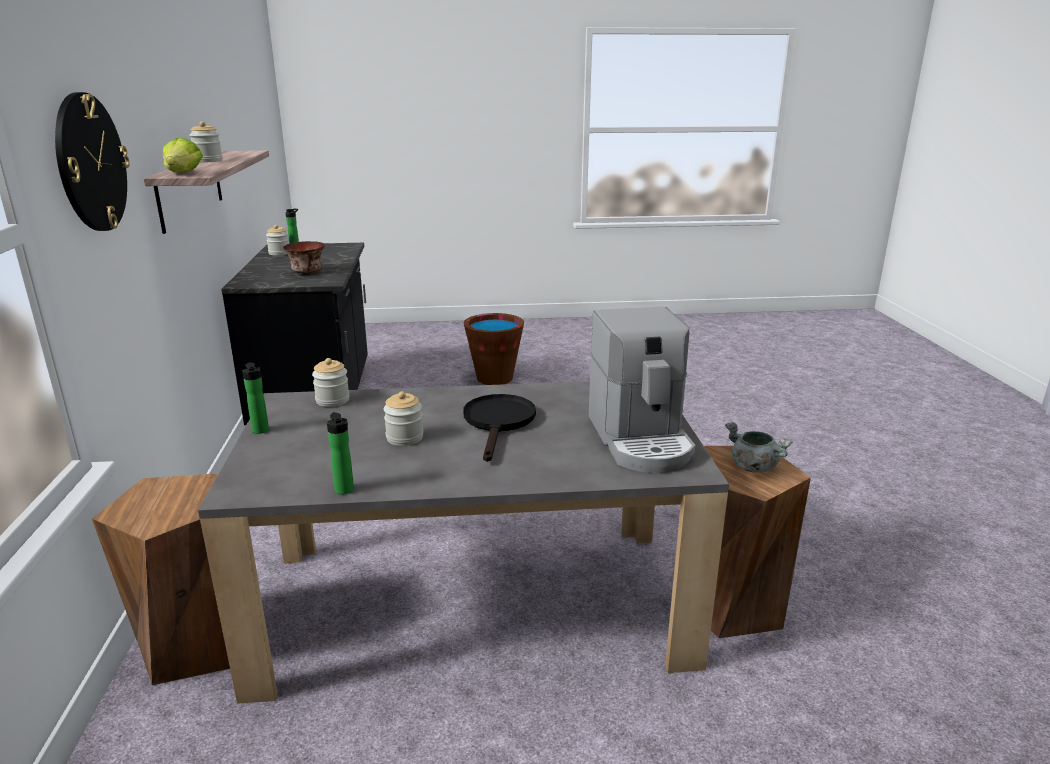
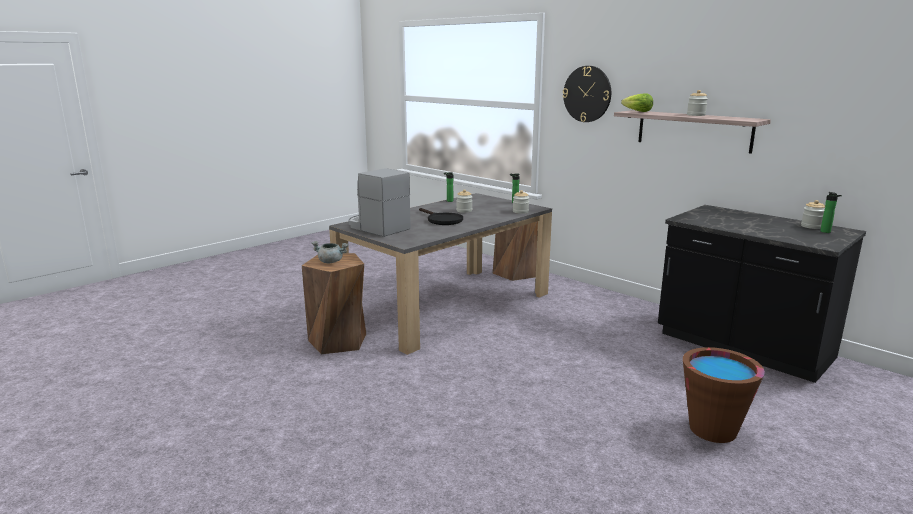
camera: 140 degrees right, 5 degrees down
(307, 272) = (722, 220): bowl -> none

